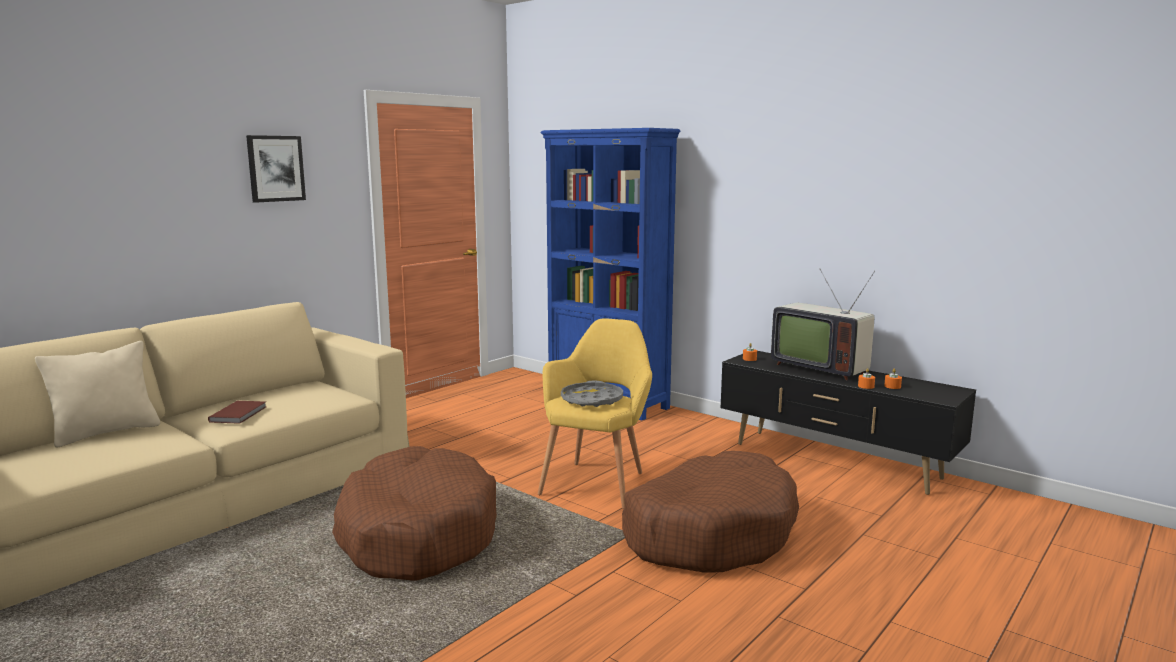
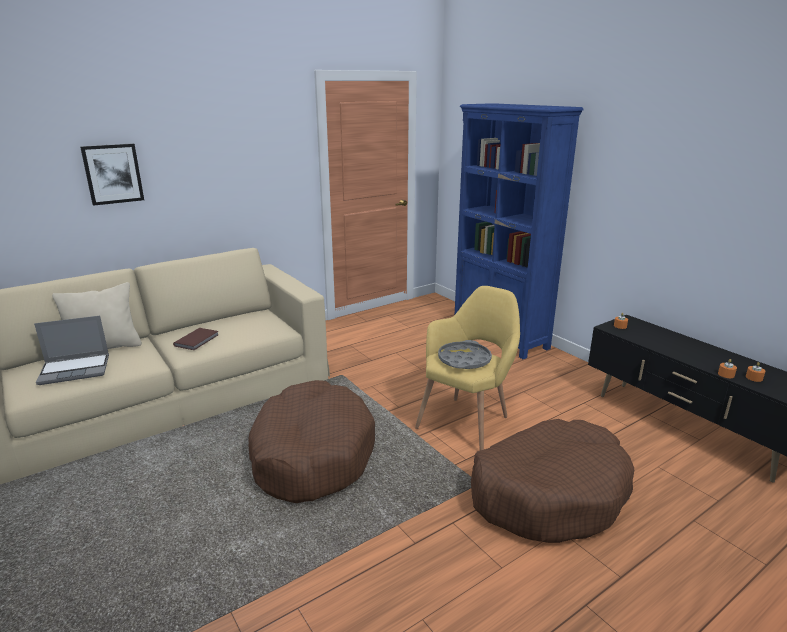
camera: 15 degrees right, 10 degrees up
(76, 455) = (76, 370): none -> laptop
(275, 168) = (240, 140): picture -> picture (113, 174)
(820, 367) = (685, 344): television -> none

